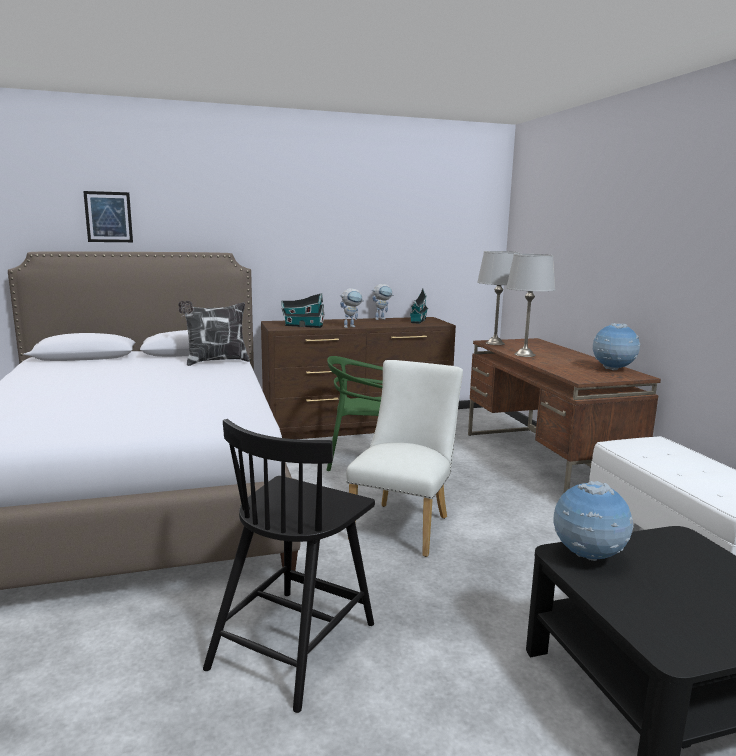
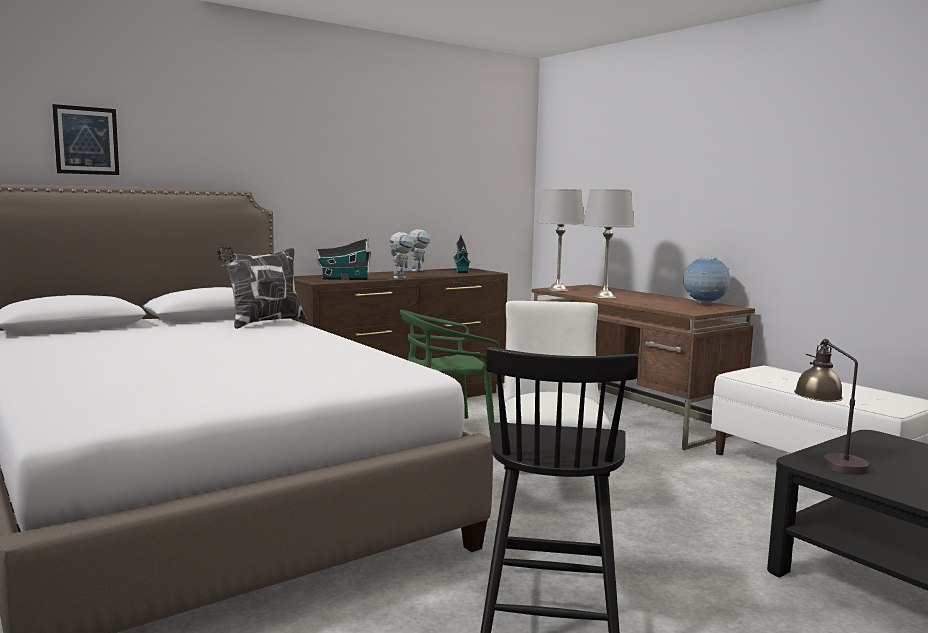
camera: 20 degrees left, 5 degrees down
(587, 557) = (828, 461): globe -> table lamp

